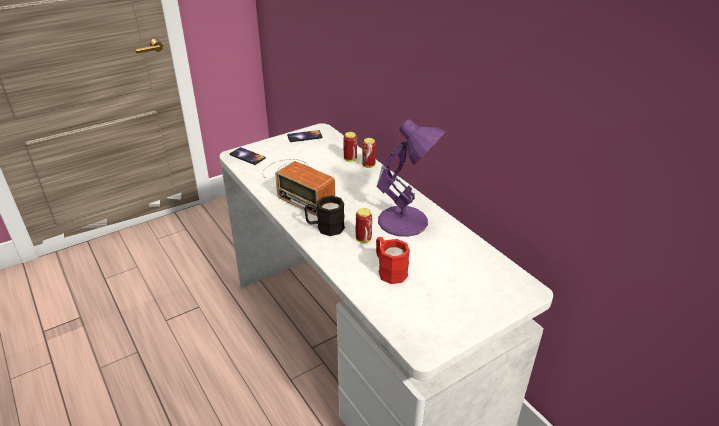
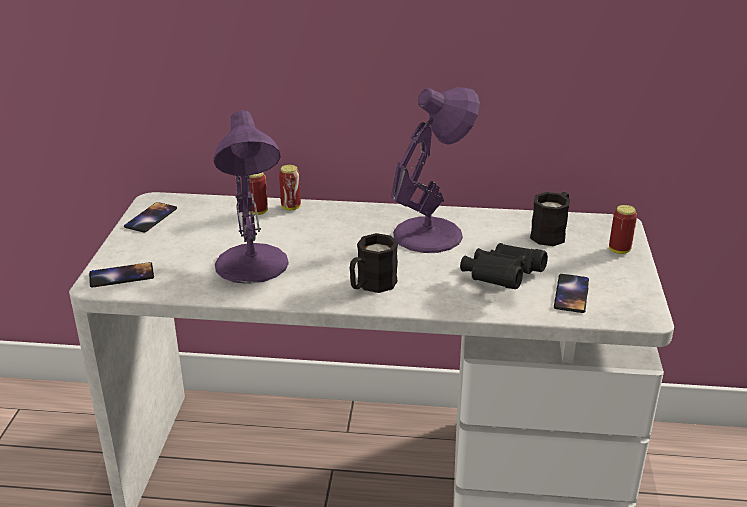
camera: 50 degrees left, 5 degrees down
(298, 184) = (252, 265): radio -> purple table lamp
(363, 239) = (428, 271): can -> can (619, 250)
(389, 270) = (501, 280): red mug -> black binoculars
(409, 305) = (571, 294): none -> phone
(472, 266) = (551, 233): none -> black mug

